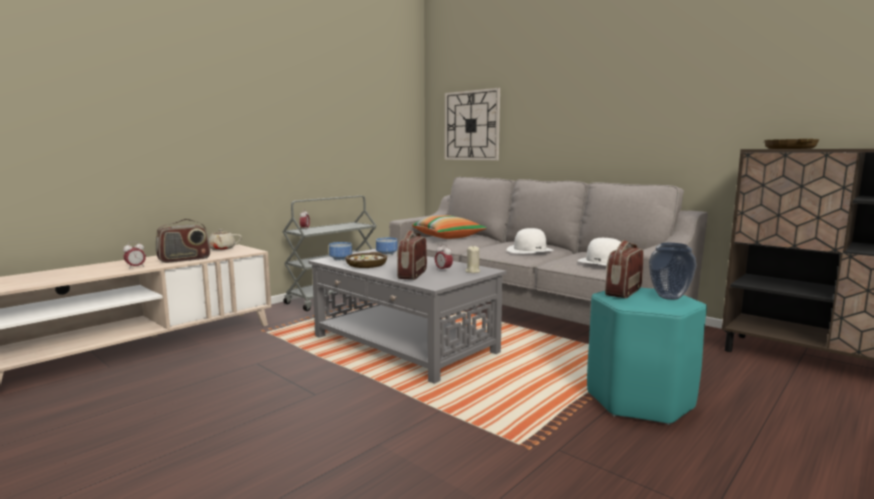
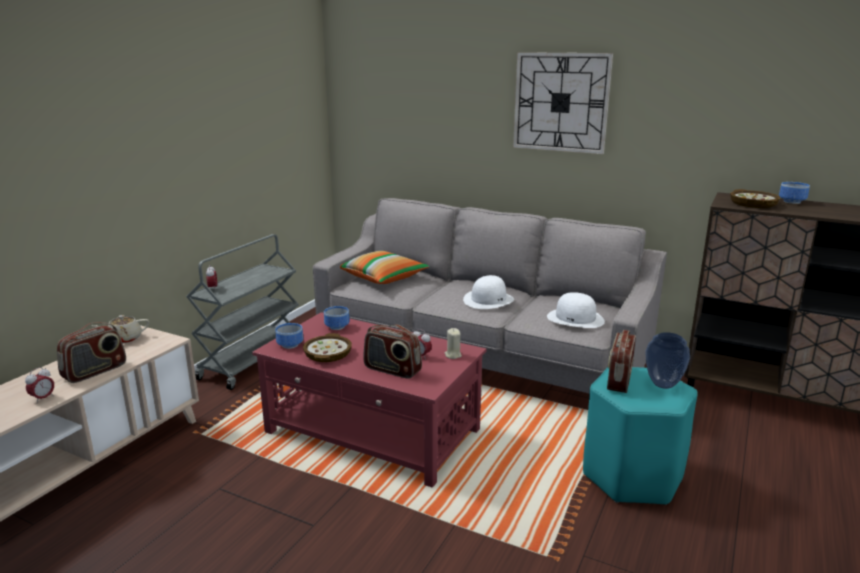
camera: 15 degrees left, 10 degrees up
(404, 344) = (373, 431): grey coffee table -> red coffee table
(412, 274) = (392, 370): radio -> radio turned 60 degrees counterclockwise
(471, 125) = (393, 131): wall clock -> wall clock (561, 102)
(834, 148) = (790, 201): none -> bowl

